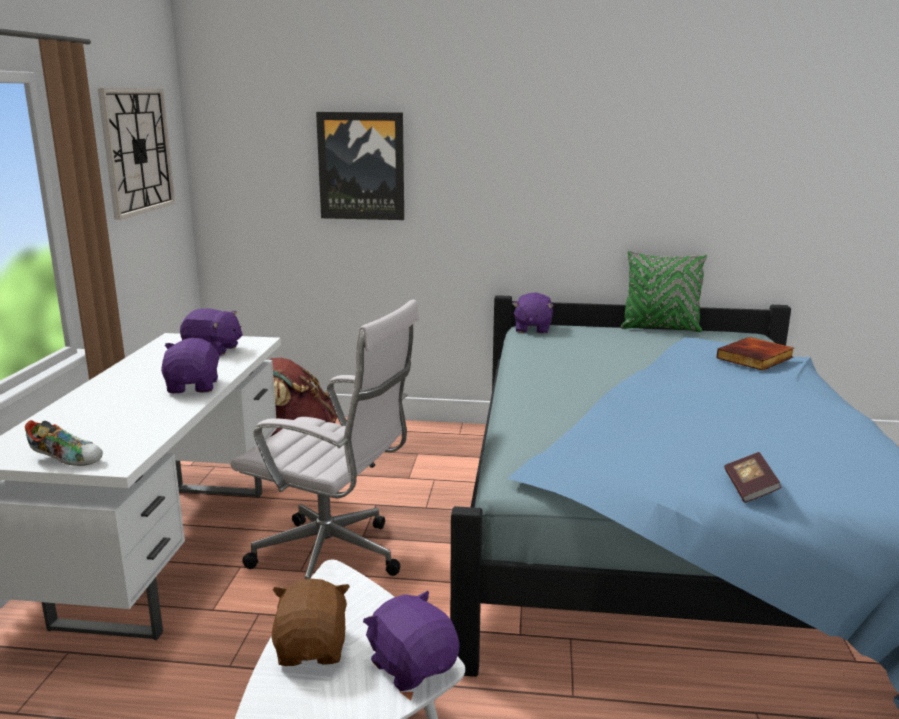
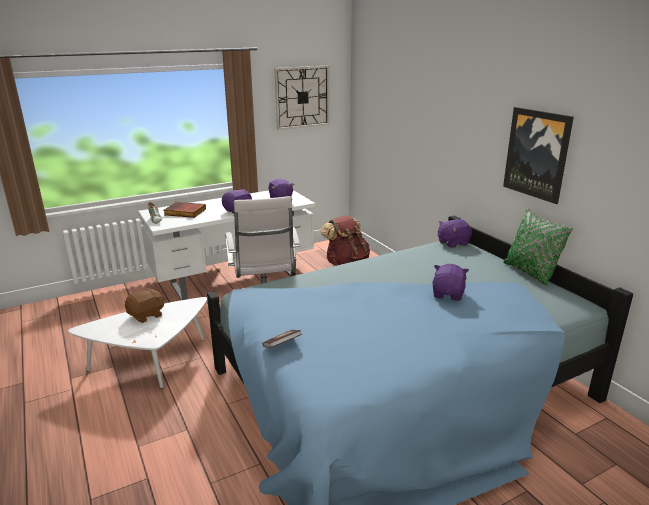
camera: 55 degrees right, 5 degrees up
(361, 166) = (406, 117): picture -> picture (537, 154)
(413, 666) = (150, 337): purple plush toy -> purple plush toy (448, 294)
(756, 358) = (512, 311): book -> book (184, 212)

